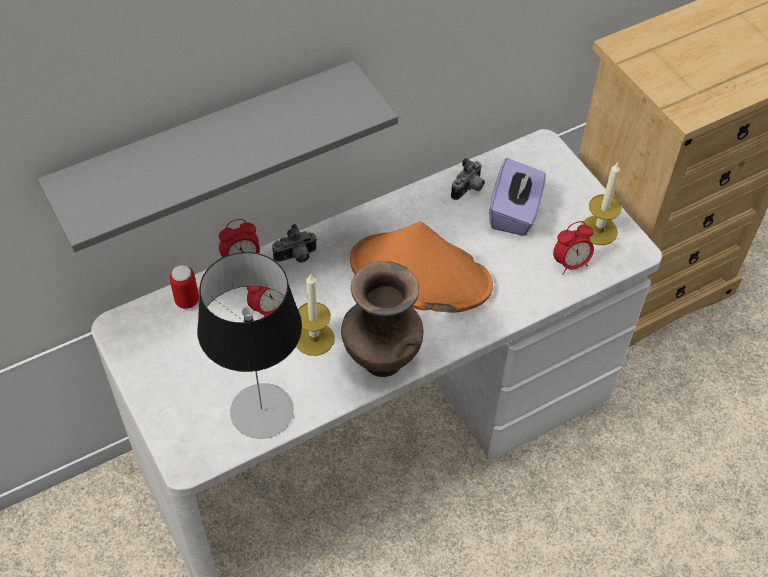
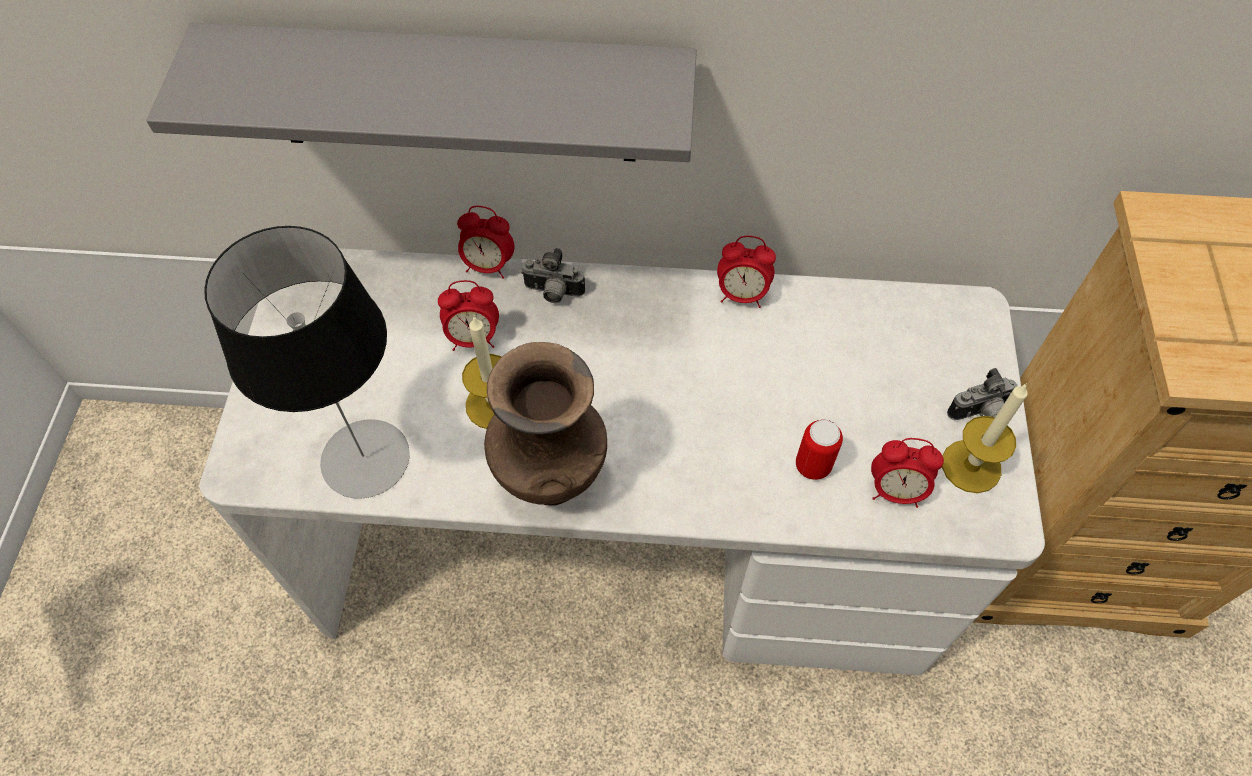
camera: 35 degrees right, 5 degrees up
(187, 300) = (393, 279): can -> can (813, 466)
(409, 202) = (741, 295): none -> alarm clock
(419, 274) = (682, 394): orange hat -> none
(469, 189) = (830, 318): camera -> camera (980, 413)
(515, 212) = (870, 379): purple tissue box -> none

